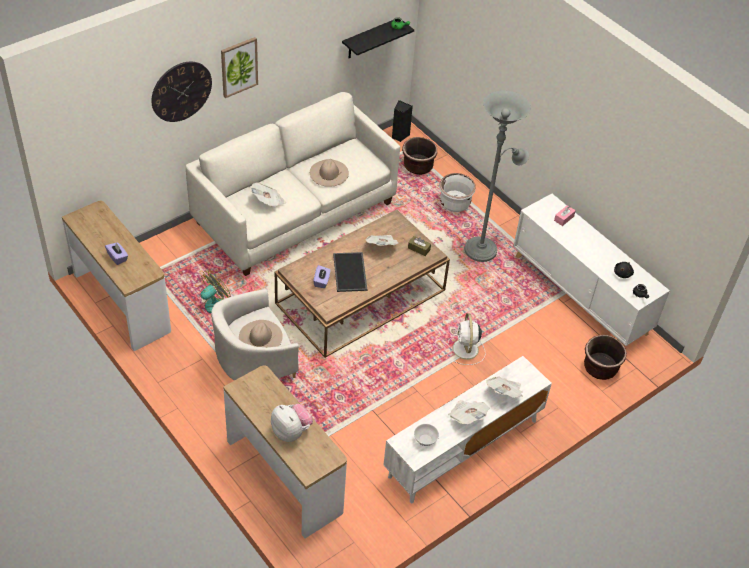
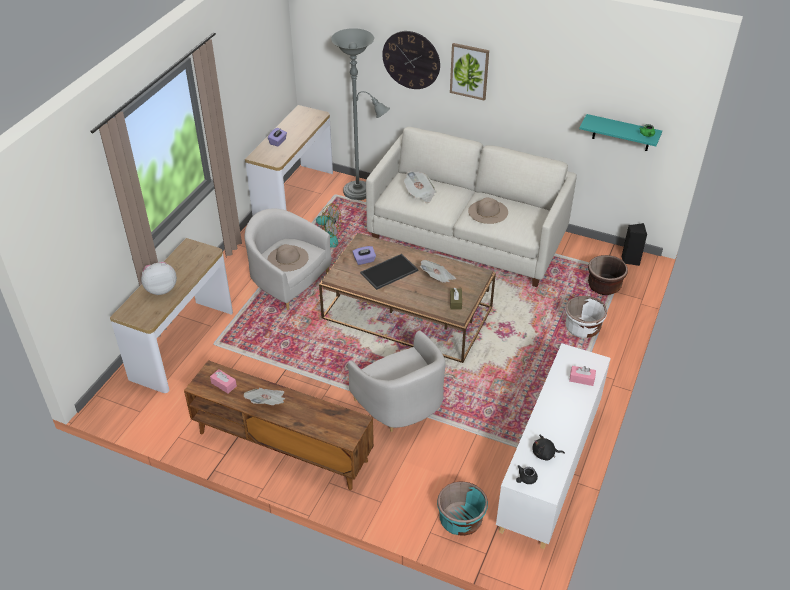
camera: 65 degrees right, 5 degrees down
(291, 432) = (161, 289): plush toy -> plush toy turned 135 degrees counterclockwise
(370, 39) = (621, 133): black shelf -> turquoise shelf
(425, 439) = (224, 384): bowl -> pink tissue box
(463, 449) = (281, 446): white tv stand -> brown tv stand
(465, 350) = (401, 405): white fan -> white armchair
(484, 248) = (543, 370): grey floor lamp -> grey floor lamp (361, 192)
(504, 393) = (314, 419): newspaper -> none
(600, 368) = (460, 520): brown planter -> turquoise planter

